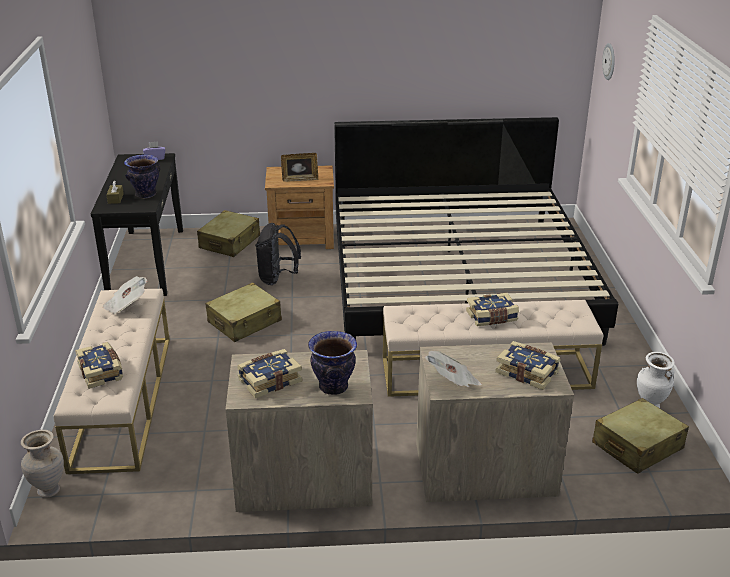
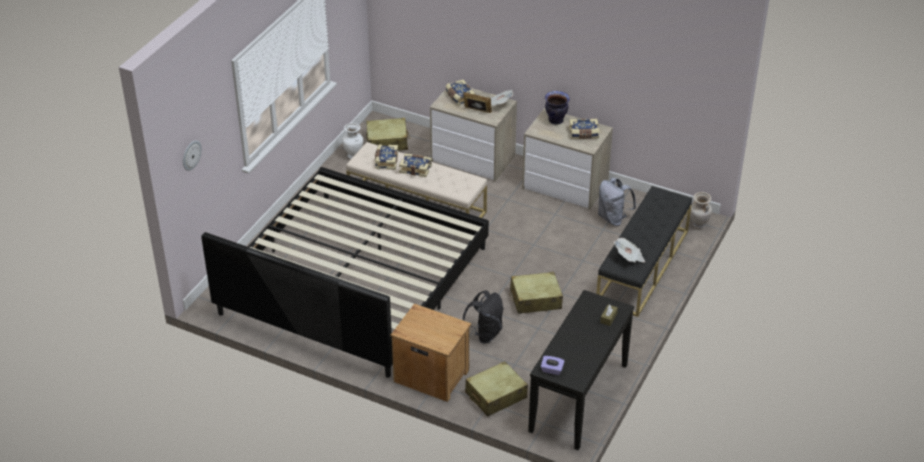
camera: 150 degrees left, 10 degrees up
(101, 372) = (659, 211): book -> book (386, 161)
(122, 400) = (643, 266): beige bench -> black bench
(145, 194) = (583, 314): vase -> none
(196, 452) = (613, 218): none -> grey backpack
(300, 179) = (434, 323): picture frame -> picture frame (477, 111)

